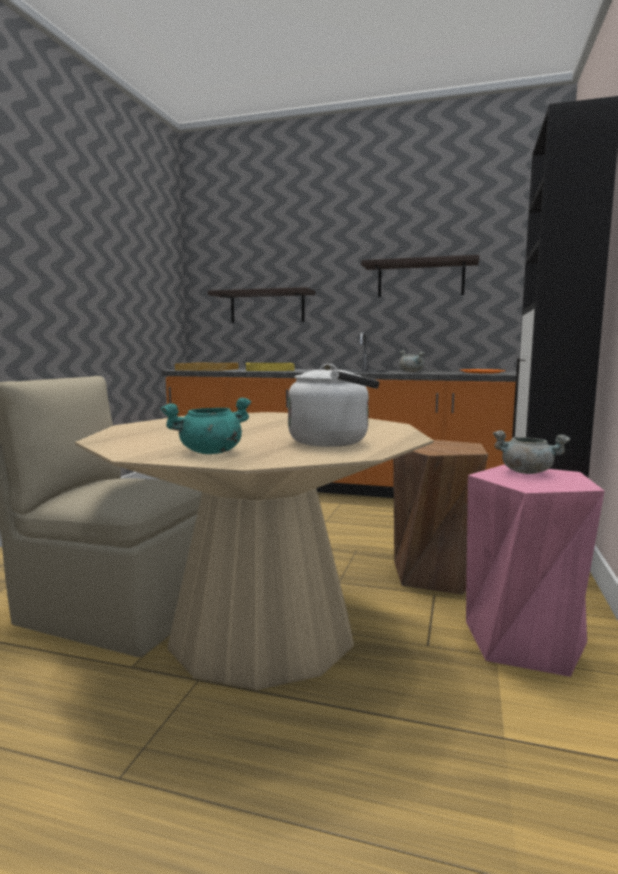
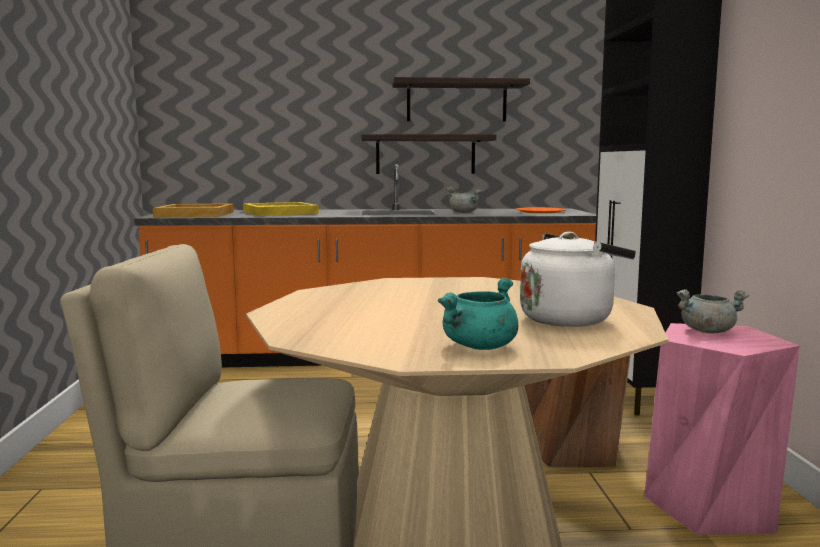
camera: 20 degrees left, 0 degrees up
(267, 307) = (262, 129): shelf -> shelf (425, 154)

